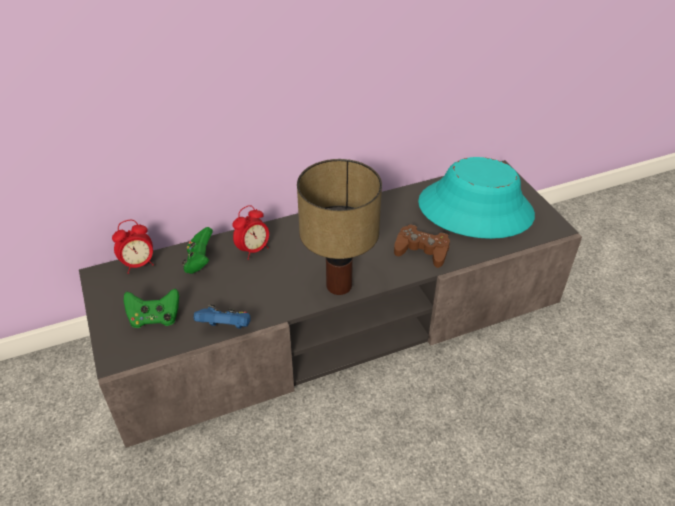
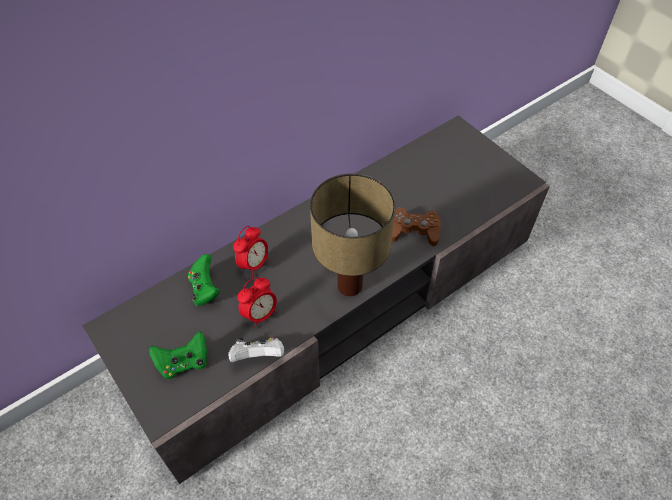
camera: 15 degrees left, 10 degrees up
(138, 264) = (143, 306): alarm clock -> alarm clock (260, 314)
(226, 327) = (258, 356): blue game controller -> white game controller
(475, 209) = (448, 175): turquoise hat -> none

